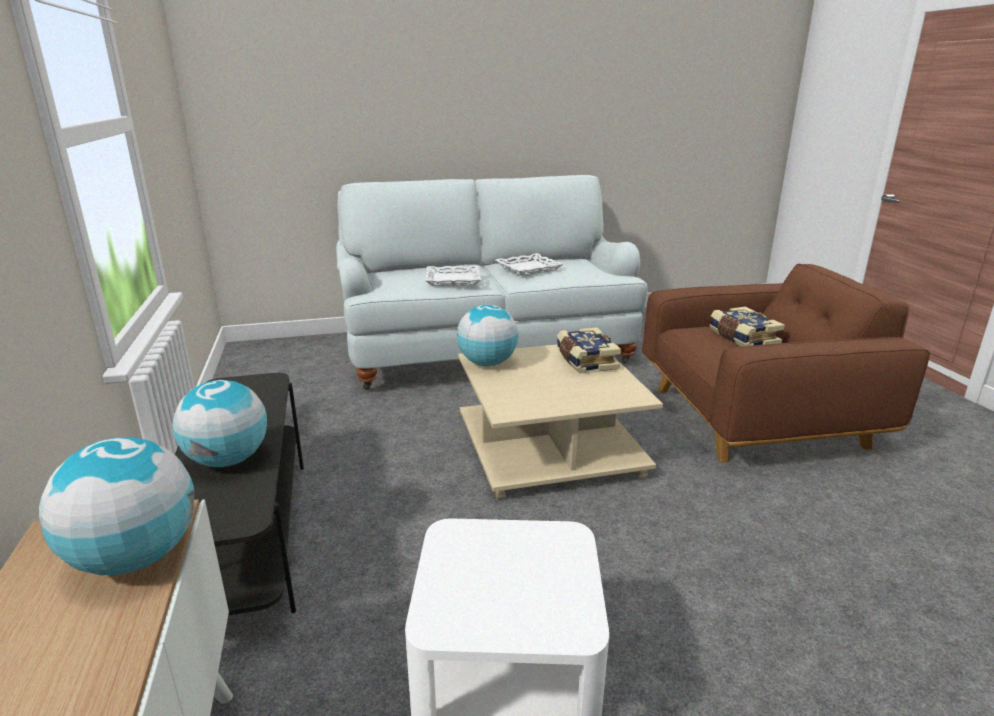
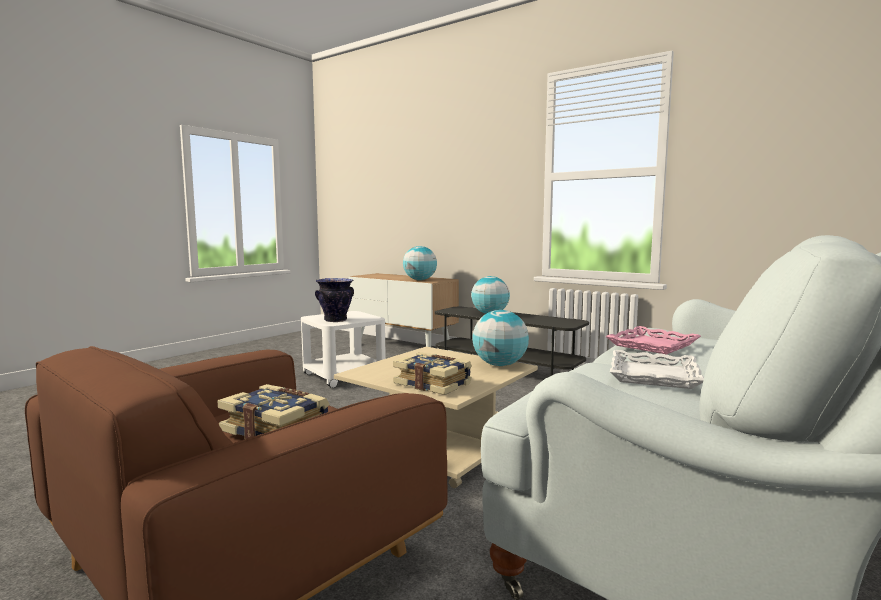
camera: 140 degrees right, 15 degrees down
(453, 280) = (652, 345): white tray -> pink tray
(542, 558) = (336, 320): none -> vase

